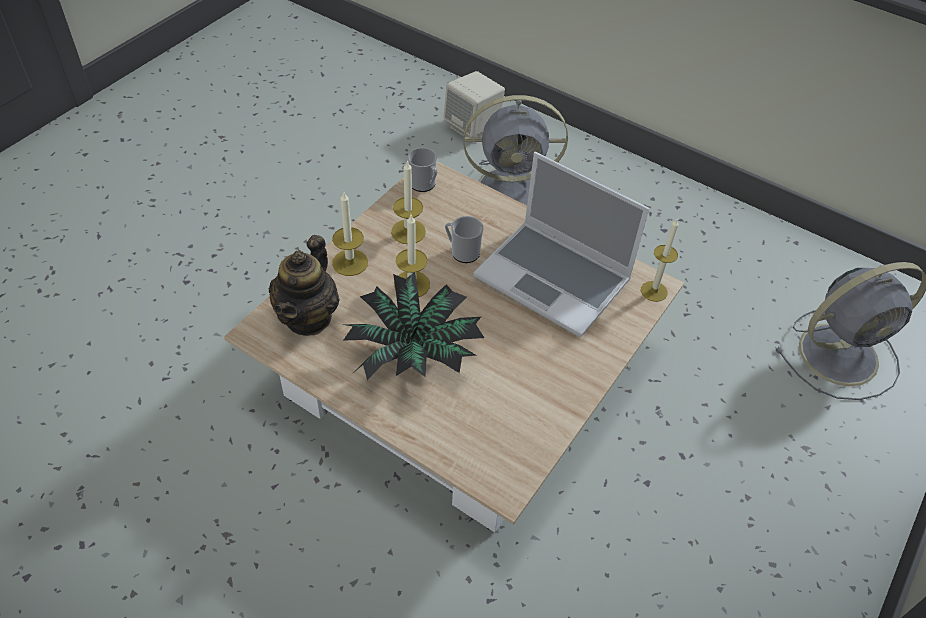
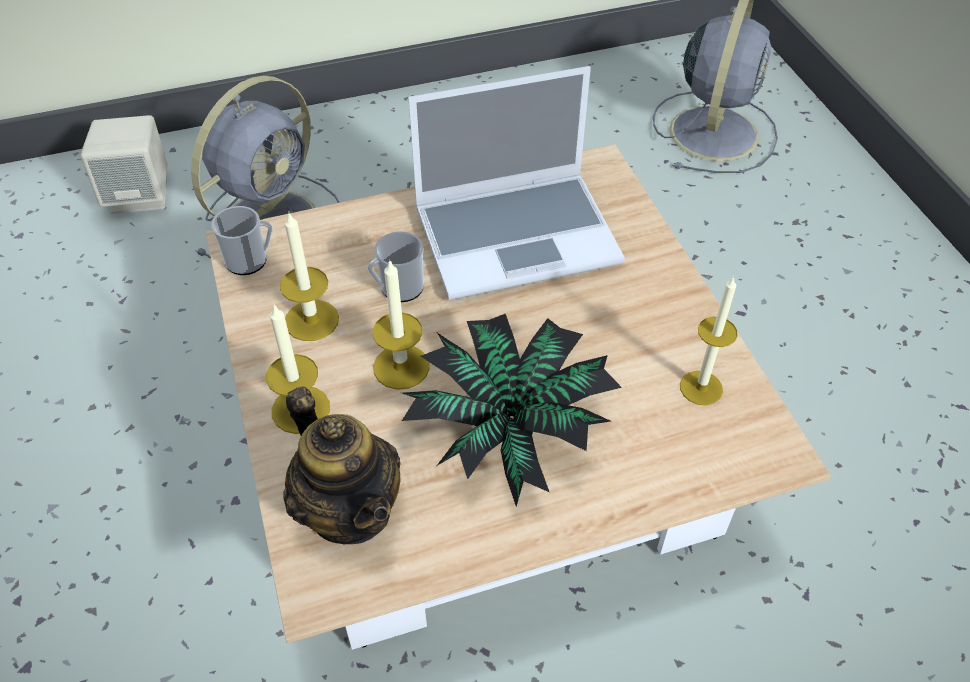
camera: 50 degrees left, 0 degrees up
(654, 291) = (607, 171): candle -> candle (701, 388)

